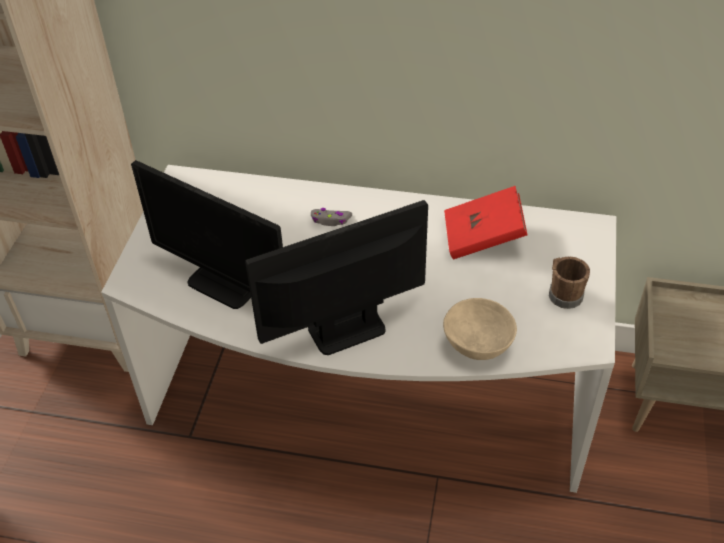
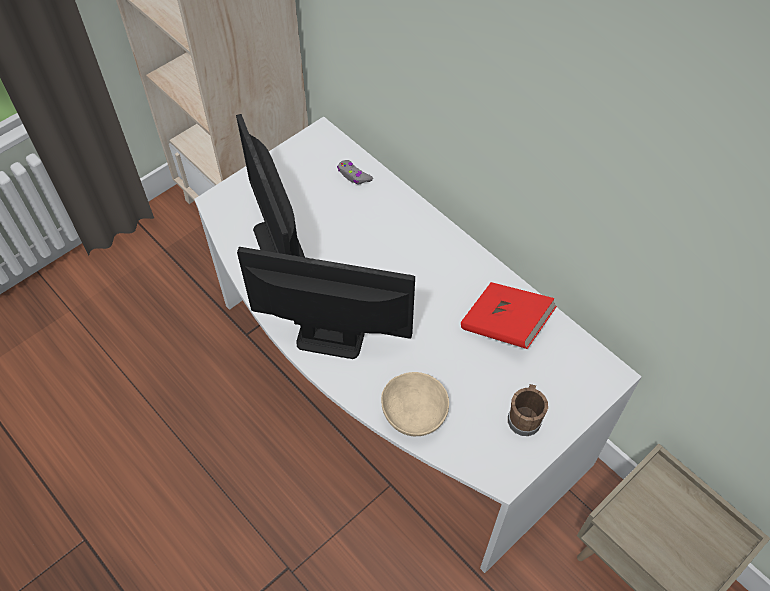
camera: 35 degrees right, 10 degrees up
(330, 220) = (400, 236): grey game controller -> grey game controller (354, 176)

